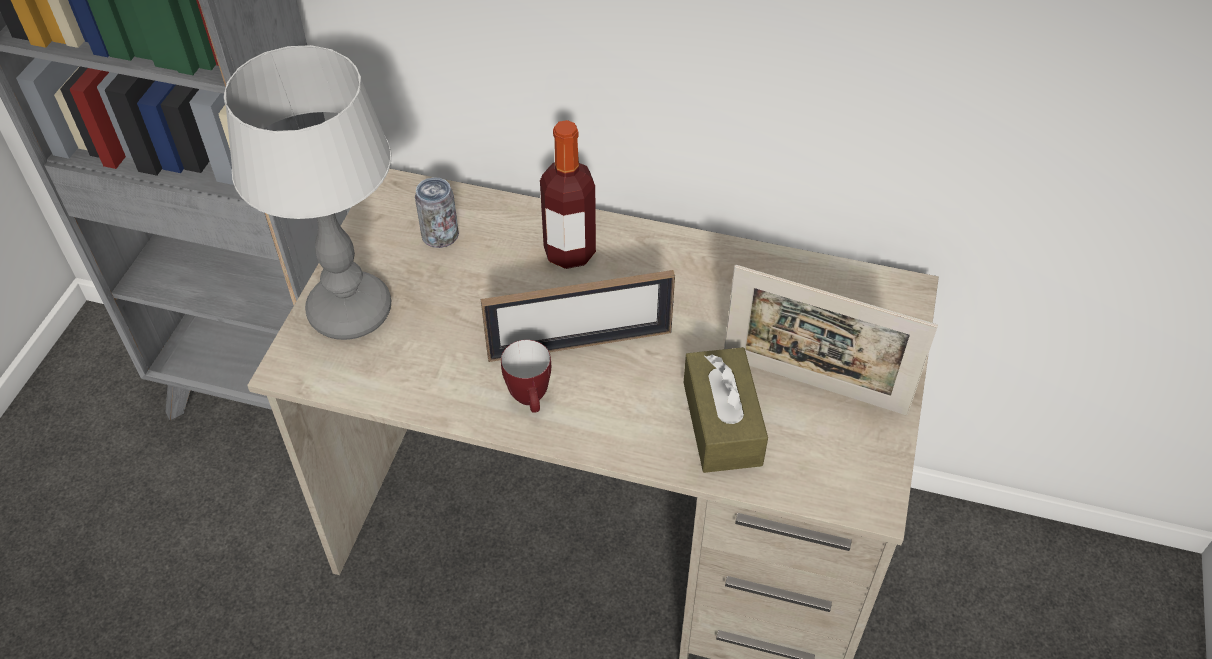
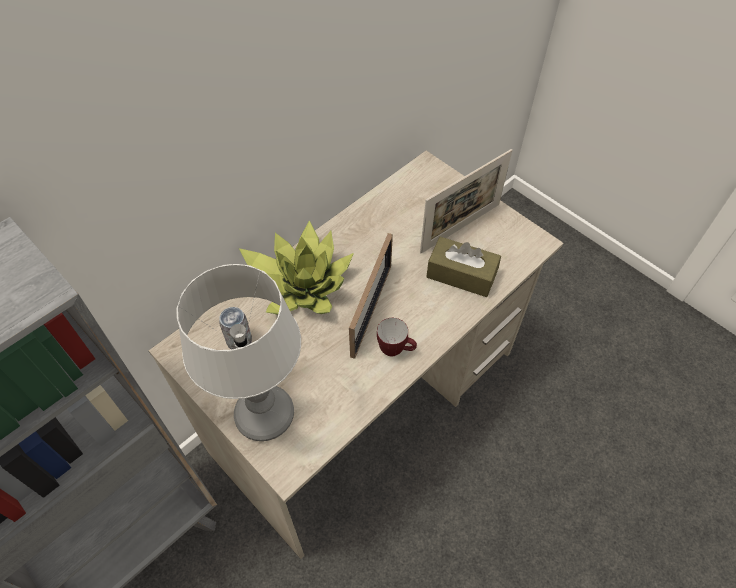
camera: 60 degrees left, 5 degrees up
(569, 252) = (301, 283): bottle -> potted plant

